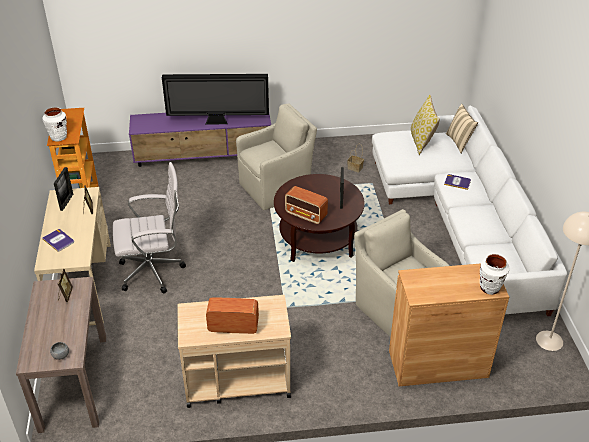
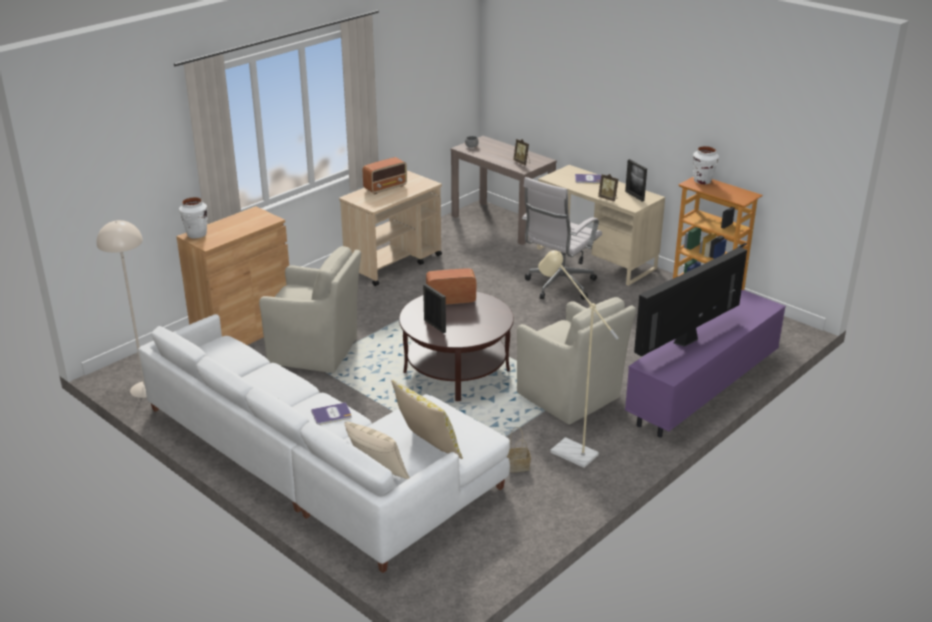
camera: 140 degrees right, 10 degrees down
(276, 188) = (570, 397): beige armchair -> beige armchair turned 60 degrees counterclockwise
(320, 163) = (567, 450): none -> beige floor lamp

